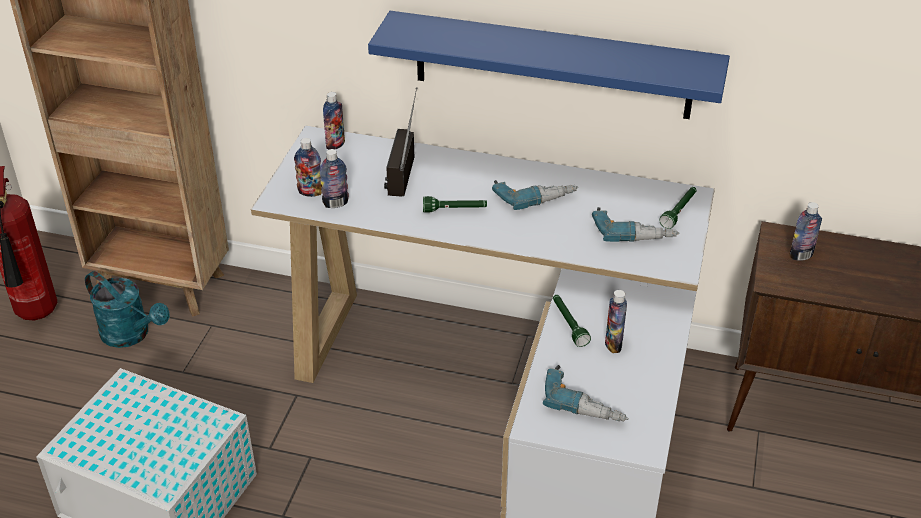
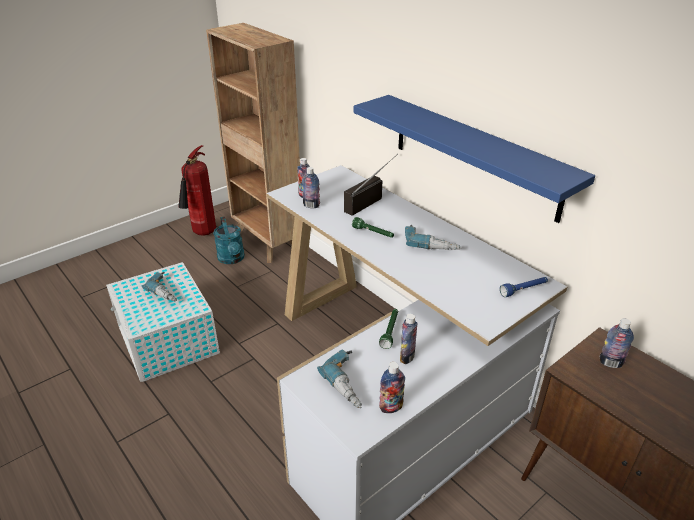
camera: 35 degrees right, 5 degrees down
(335, 144) = (345, 178): bottle -> bottle (391, 407)
(634, 231) = (477, 288): power drill -> power drill (167, 291)
(679, 211) = (523, 290): green flashlight -> blue flashlight

